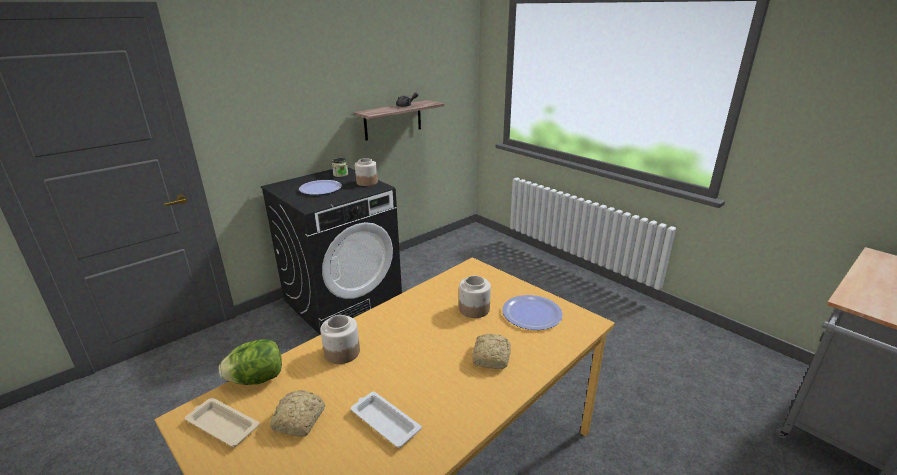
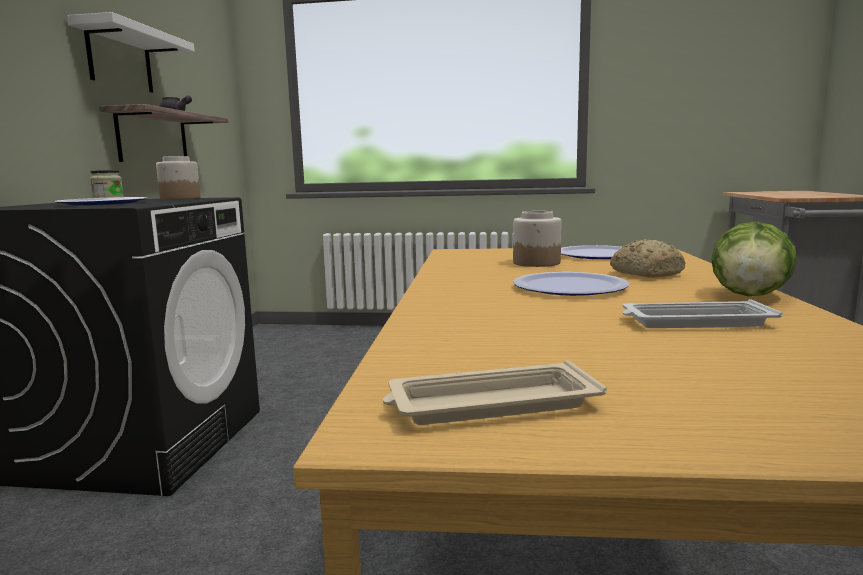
camera: 40 degrees left, 15 degrees down
(257, 379) = (406, 357): lettuce -> lettuce (749, 296)
(298, 421) = (598, 357): bread -> none
(341, 352) = (474, 310): jar -> none
(371, 79) = (120, 59): none -> white shelf
(421, 351) = (569, 287): none -> plate

